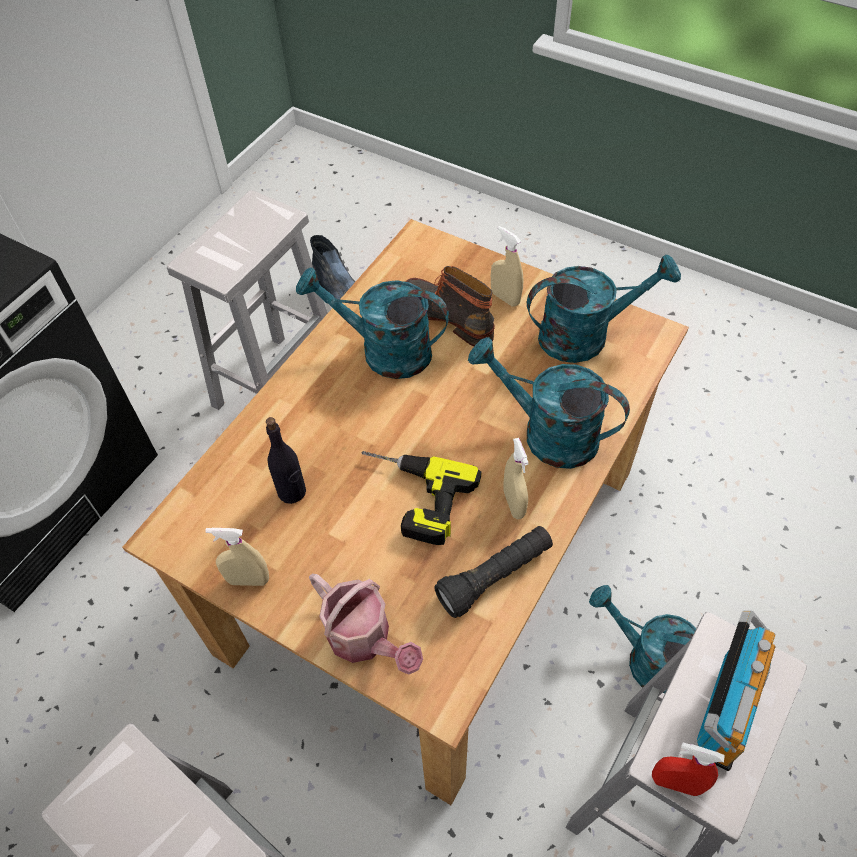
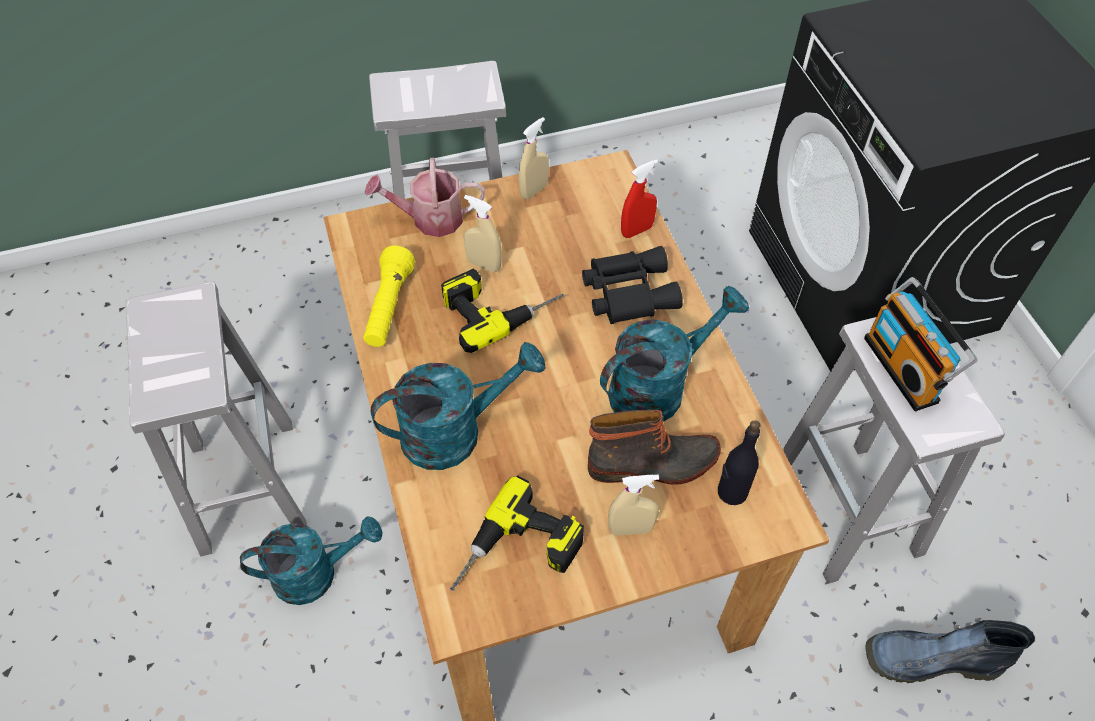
camera: 130 degrees right, 0 degrees up
(292, 492) = (577, 247): black bottle -> black bottle (731, 492)
(310, 425) = (627, 291): none -> black binoculars
(495, 576) = (389, 307): black flashlight -> yellow flashlight
(514, 504) = (425, 359): beige spray bottle -> beige spray bottle (484, 265)
(585, 335) = (518, 555): turquoise watering can -> power drill
(675, 783) = (181, 295): red spray bottle -> red spray bottle (637, 230)
(722, 707) = (176, 355): radio -> radio (904, 368)

